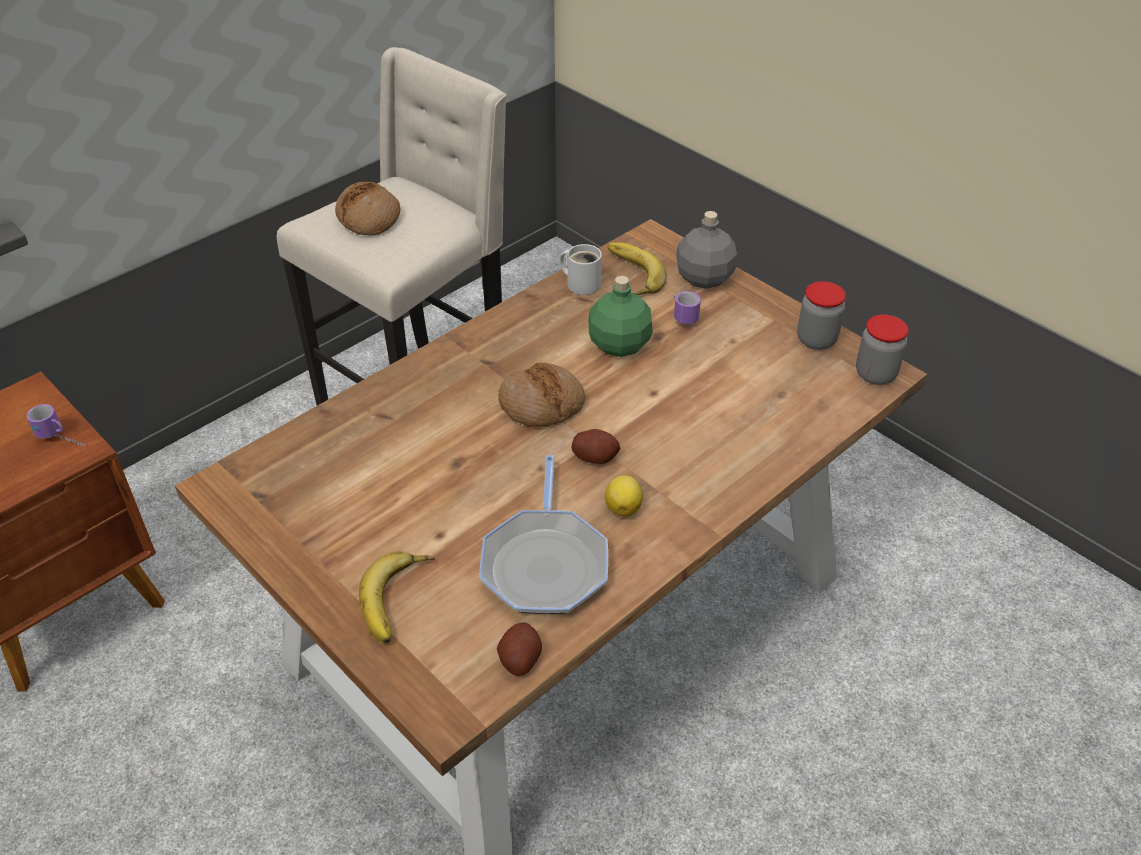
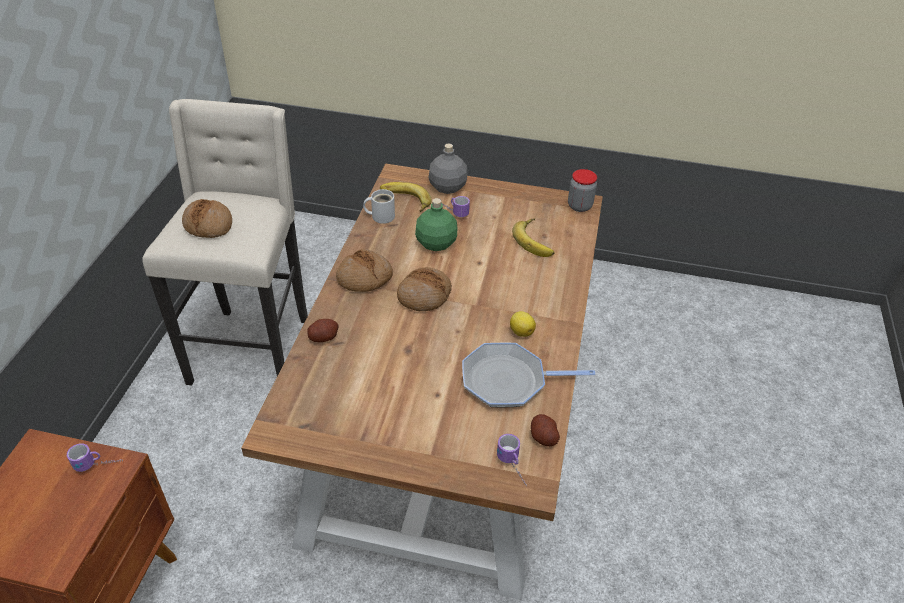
camera: 35 degrees left, 0 degrees up
(400, 600) = (450, 441): banana -> banana (536, 241)
(443, 677) = (513, 468): none -> mug
(488, 352) = (364, 278): none -> bread
(545, 563) = (508, 381): frying pan -> frying pan turned 120 degrees clockwise
(595, 457) = (481, 311): potato -> potato (323, 337)
(816, 340) = (535, 199): jar -> none

